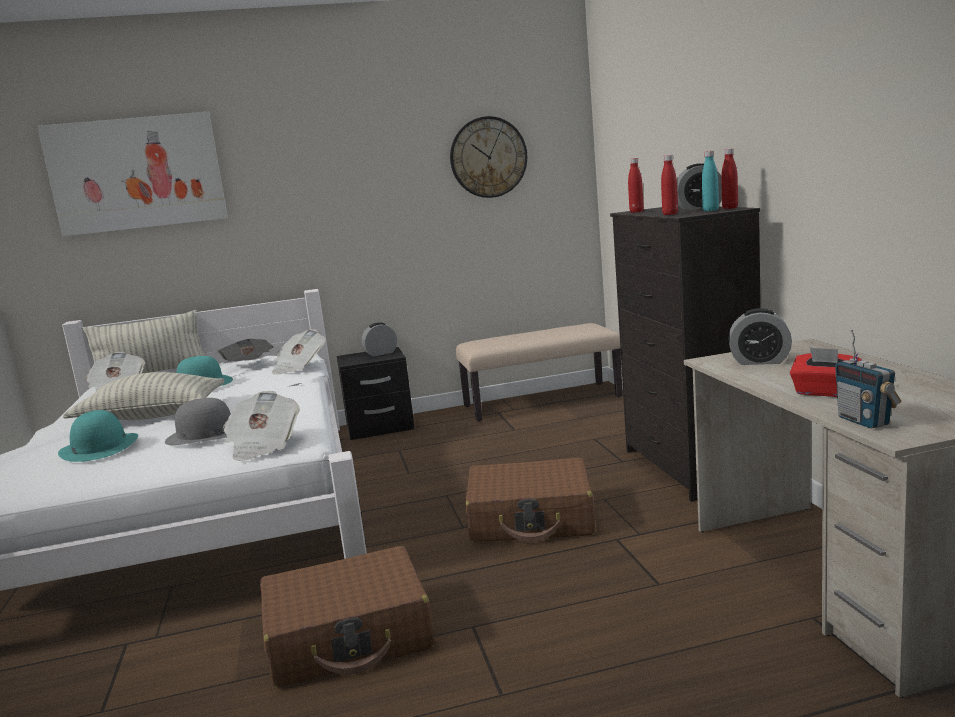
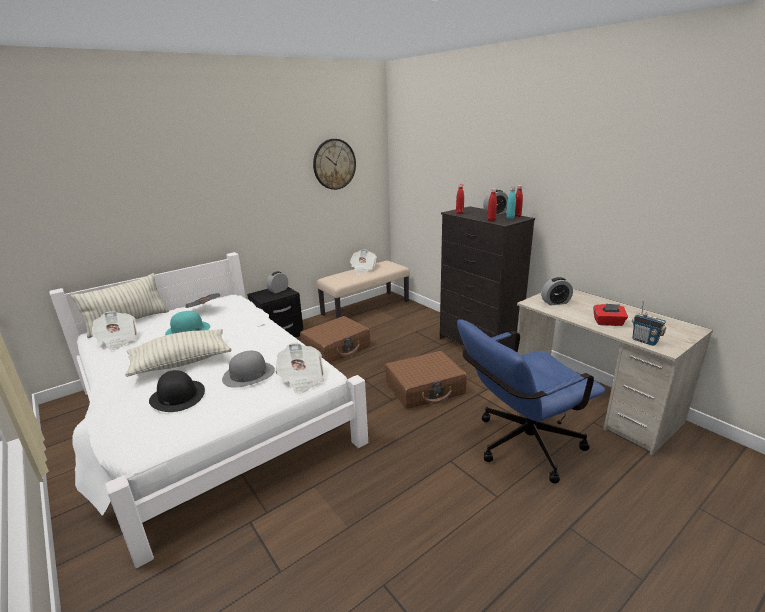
camera: 25 degrees left, 10 degrees up
(99, 447) = (177, 396): turquoise hat -> black hat
(137, 173) = (100, 175): picture -> none
(299, 367) = (245, 309): newspaper -> newspaper (363, 269)
(349, 636) = (389, 482): brown suitcase -> brown suitcase (336, 347)
(618, 629) = (520, 446): none -> blue office chair

